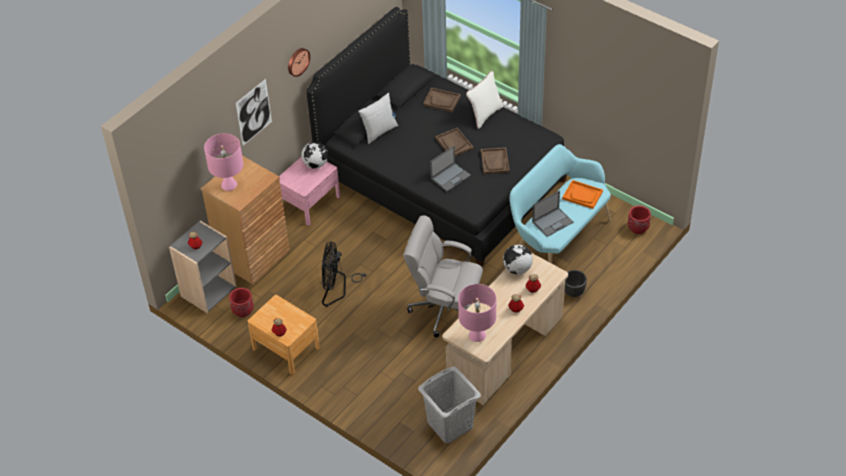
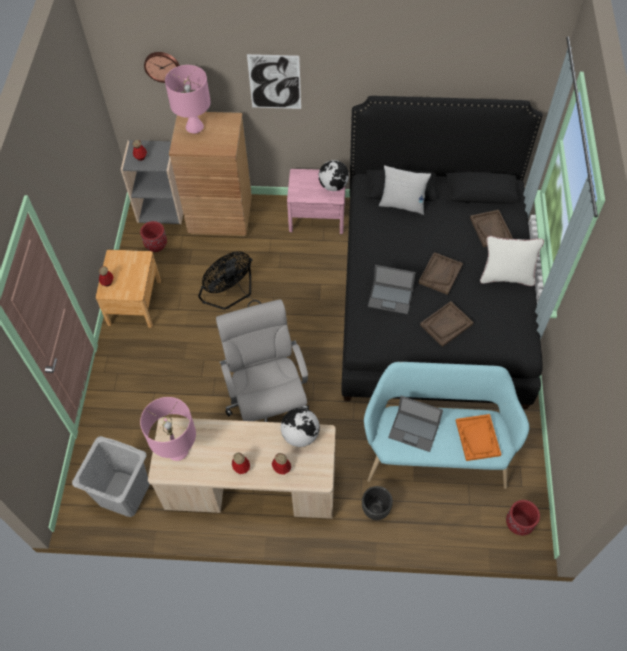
camera: 55 degrees right, 10 degrees up
(297, 61) = (355, 68): wall clock -> wall clock (162, 66)

